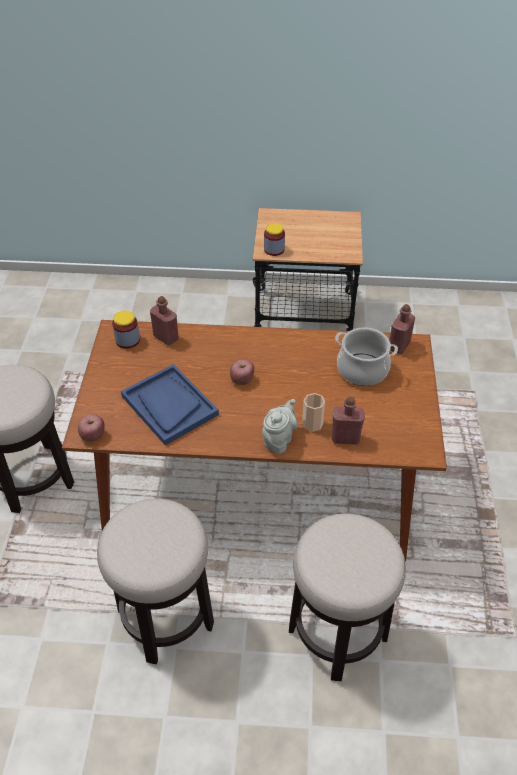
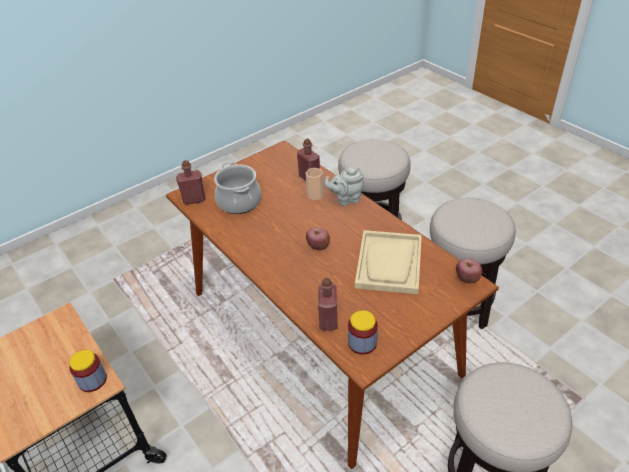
camera: 130 degrees left, 5 degrees down
(169, 405) = (389, 263): blue tray -> beige tray

